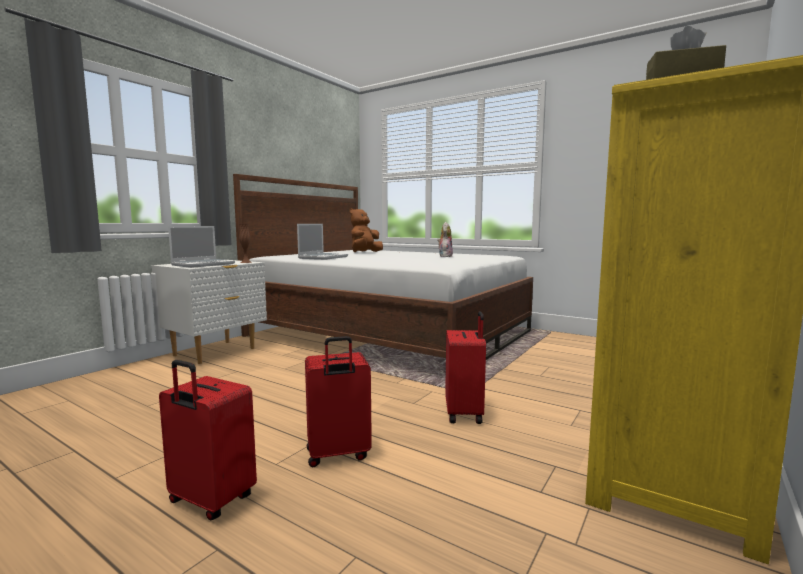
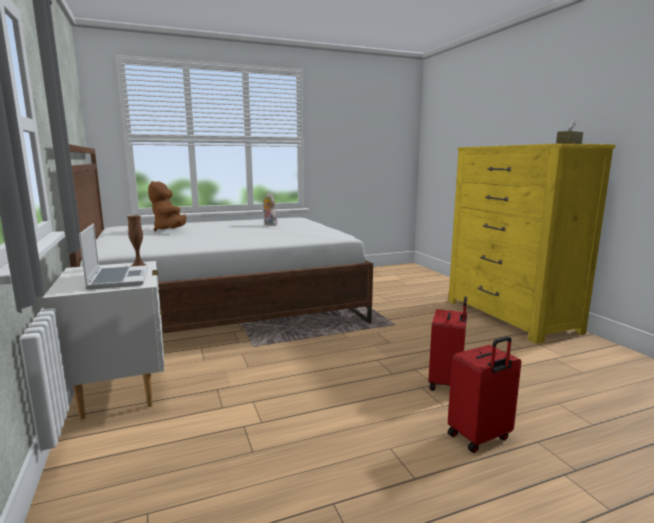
camera: 55 degrees left, 5 degrees up
(323, 257) = (189, 243): laptop -> none
(465, 413) = (422, 335): red suitcase -> none

